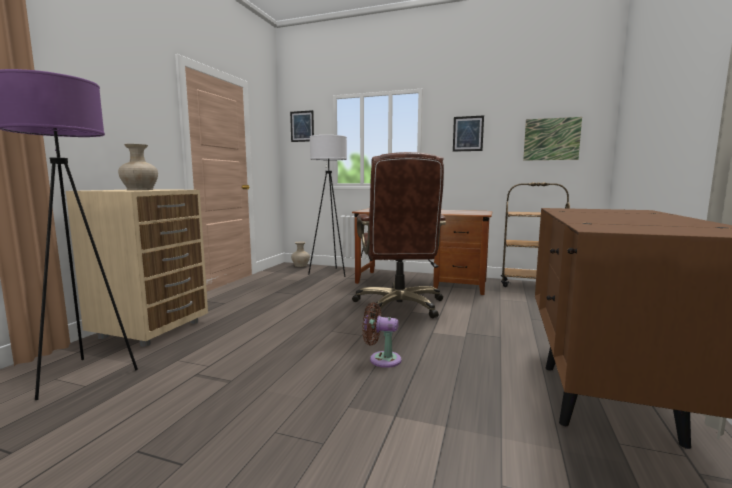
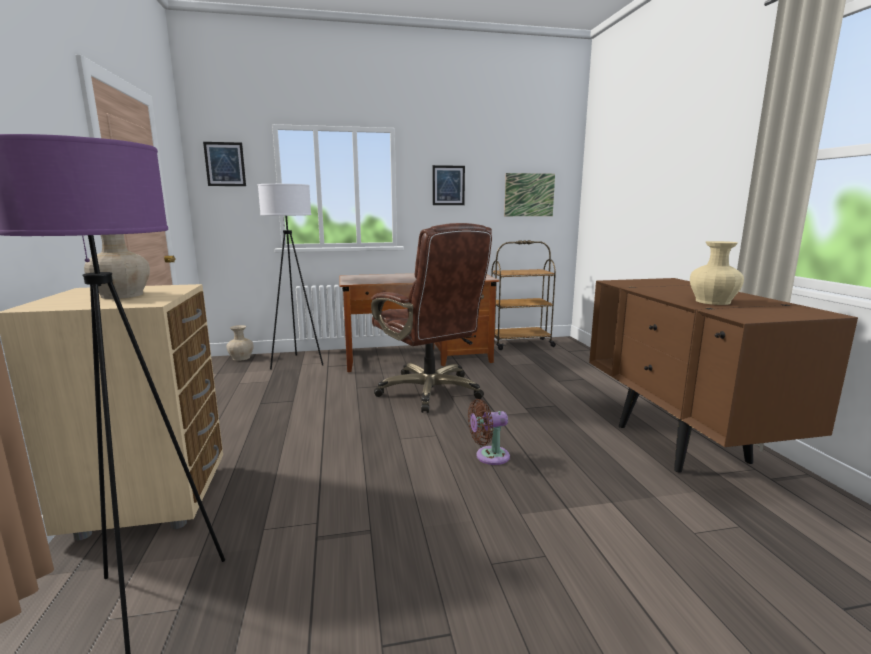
camera: 30 degrees left, 5 degrees up
(615, 220) = (712, 302): none -> beige vase

